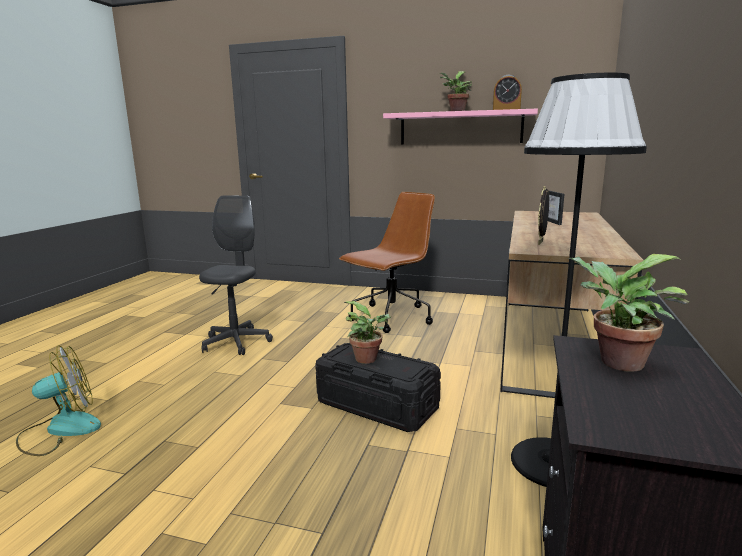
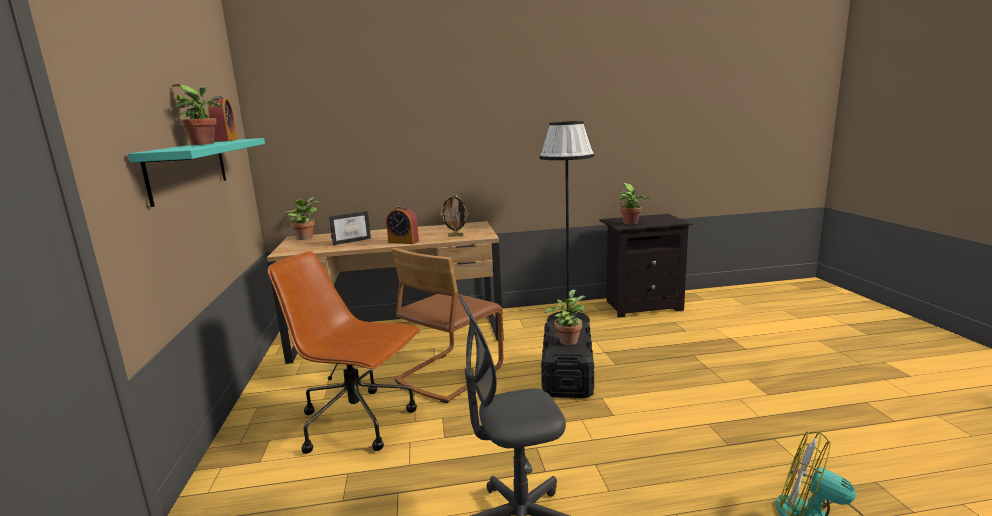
camera: 115 degrees left, 0 degrees up
(435, 352) = (449, 374): none -> brown chair
(460, 128) = (189, 168): pink shelf -> turquoise shelf
(530, 230) = (403, 242): none -> alarm clock
(585, 214) = (305, 237): none -> potted plant

